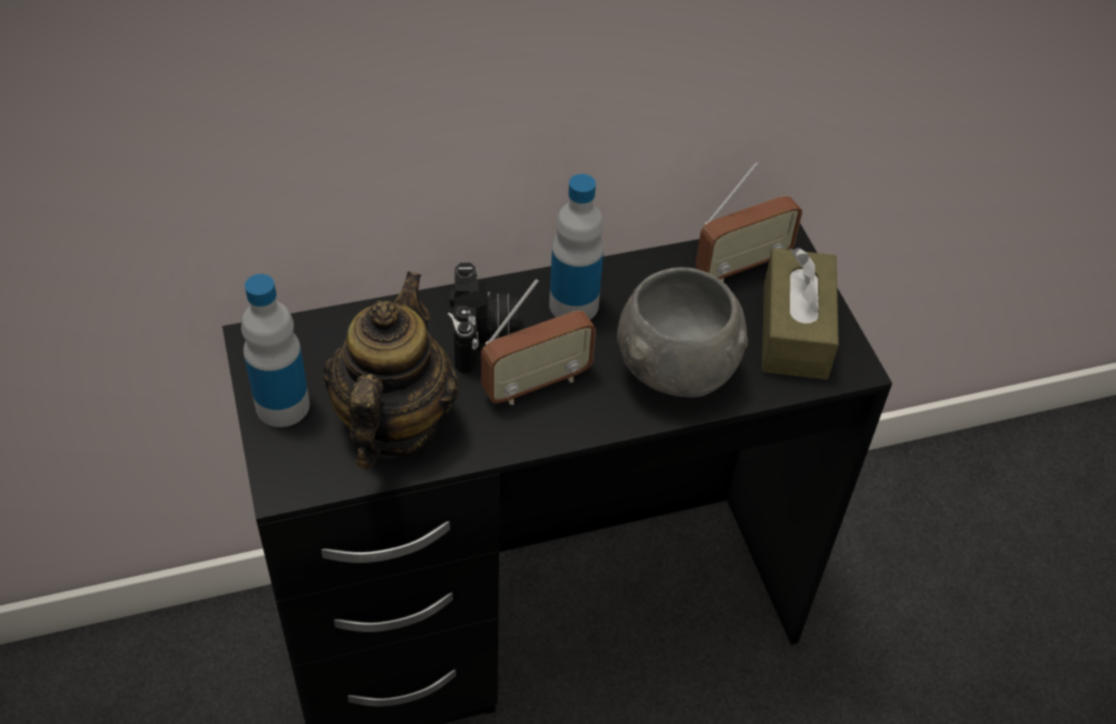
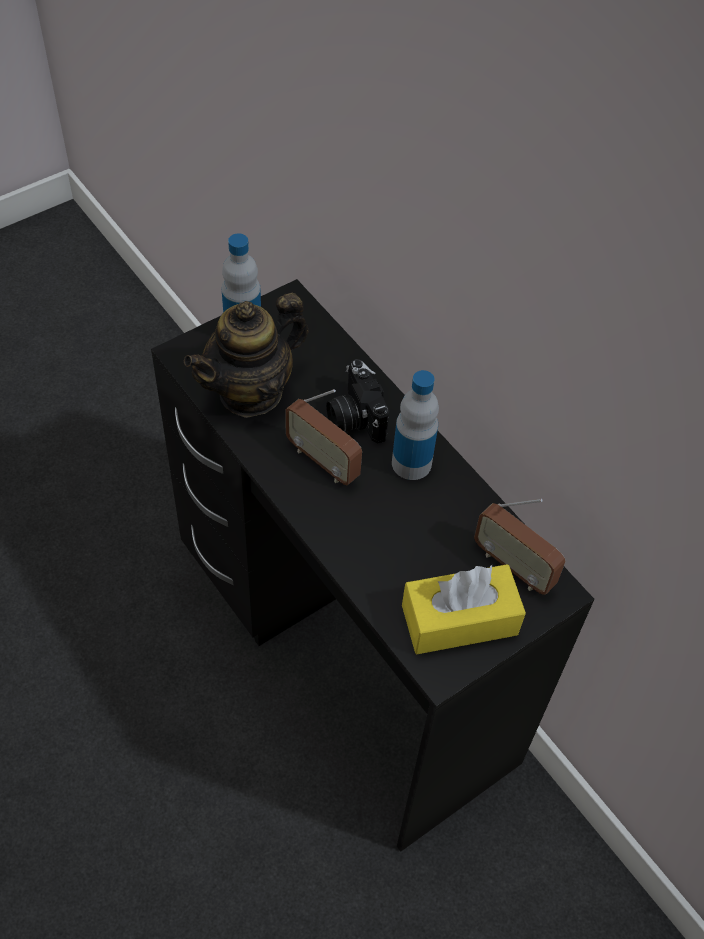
camera: 70 degrees right, 5 degrees up
(392, 425) = (251, 392): teapot -> teapot turned 150 degrees clockwise
(483, 335) = (354, 417): camera -> camera turned 90 degrees clockwise
(673, 372) = (373, 544): grey bowl -> none
(794, 330) = (459, 620): brown tissue box -> yellow tissue box

